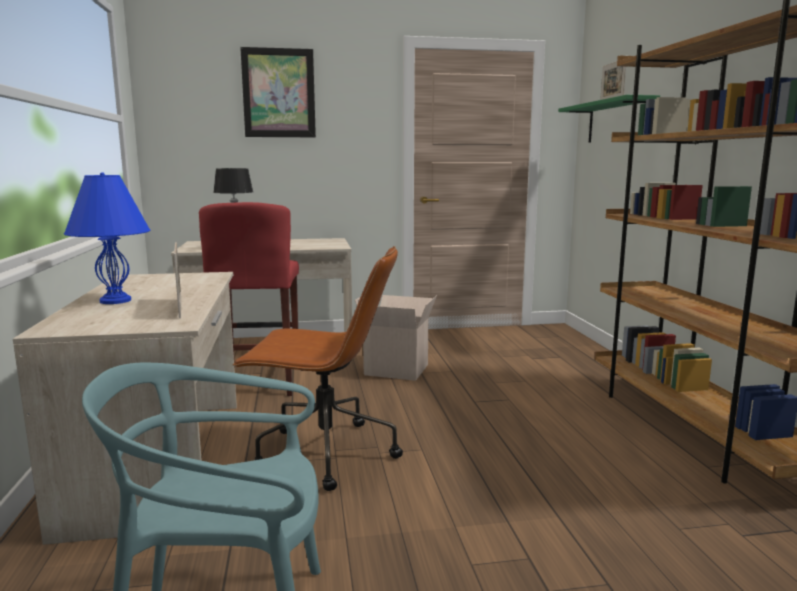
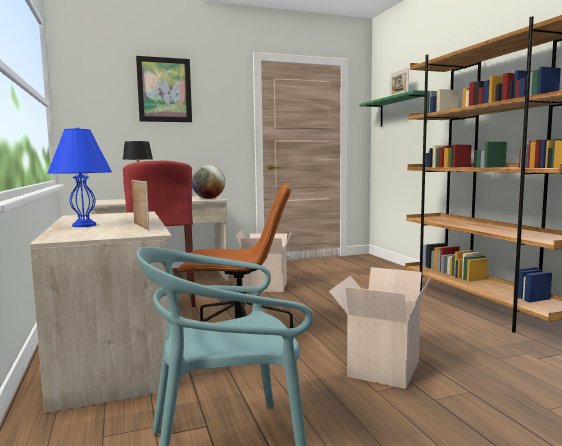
camera: 10 degrees left, 5 degrees down
(330, 245) = (209, 198): none -> globe
(496, 524) = (381, 367): none -> cardboard box

